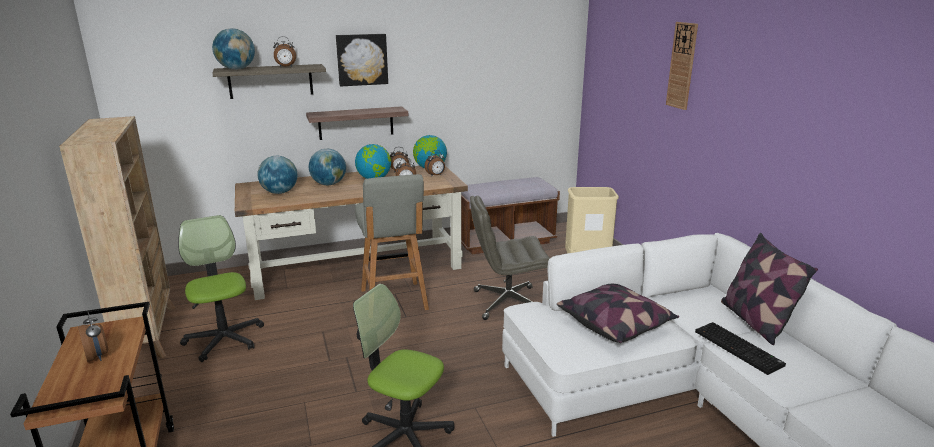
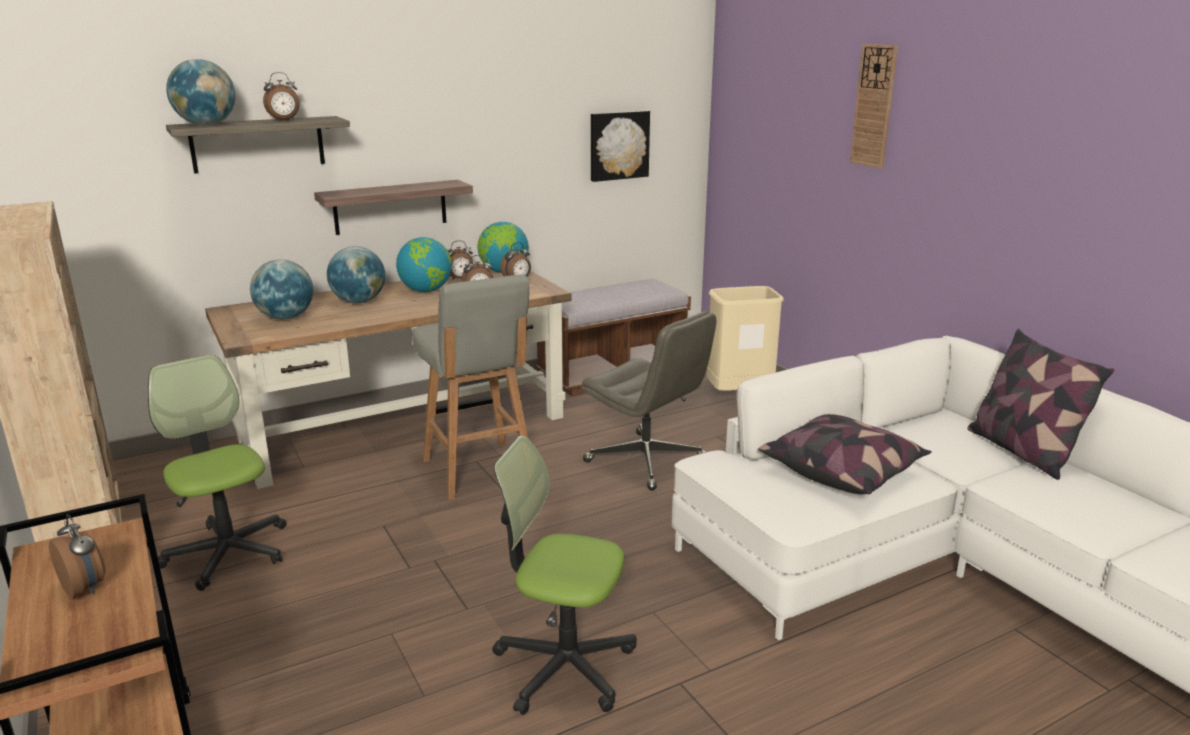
camera: 10 degrees left, 0 degrees up
(362, 59) = (397, 108): picture -> picture (618, 145)
(507, 303) = (647, 461): grey office chair -> grey office chair turned 120 degrees counterclockwise
(739, 348) = (1018, 488): keyboard -> none

